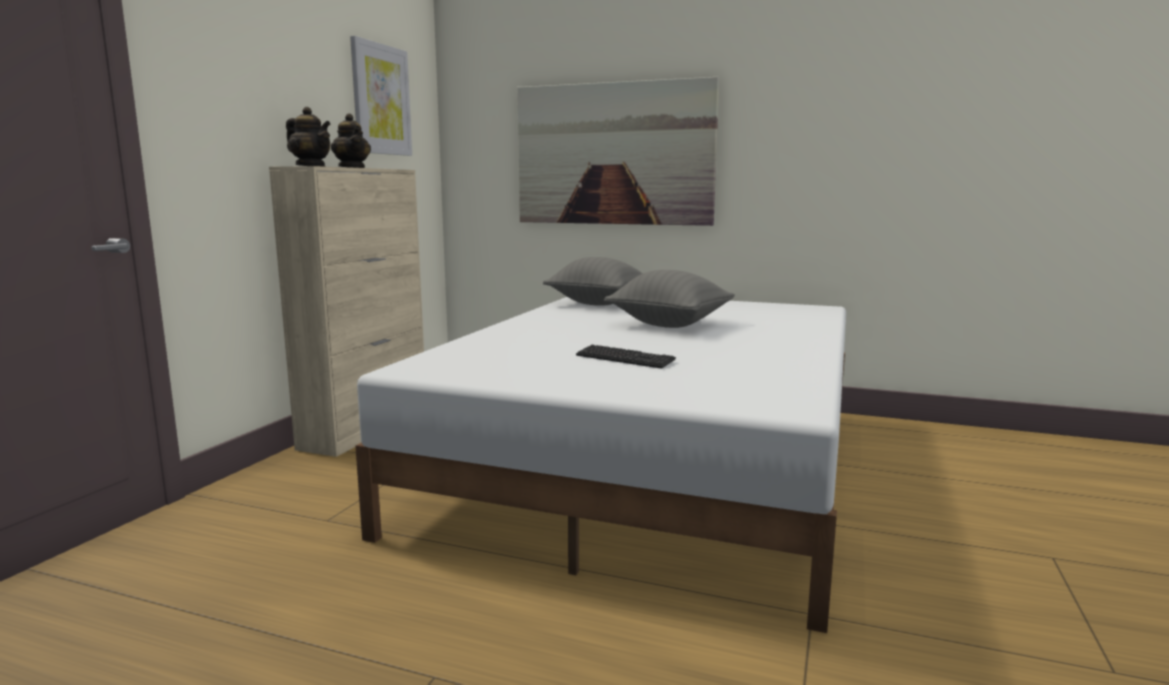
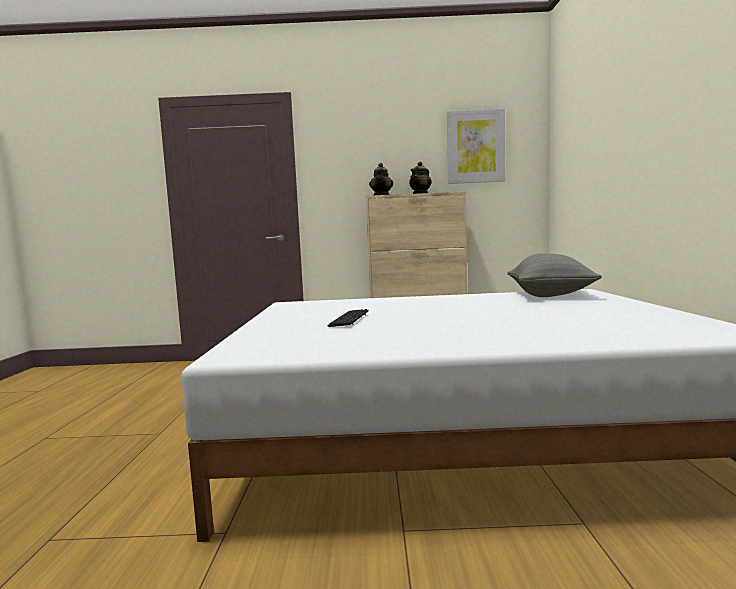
camera: 70 degrees right, 5 degrees down
(614, 154) = (623, 156): picture -> none
(669, 324) = (495, 313): grey pillow -> none

